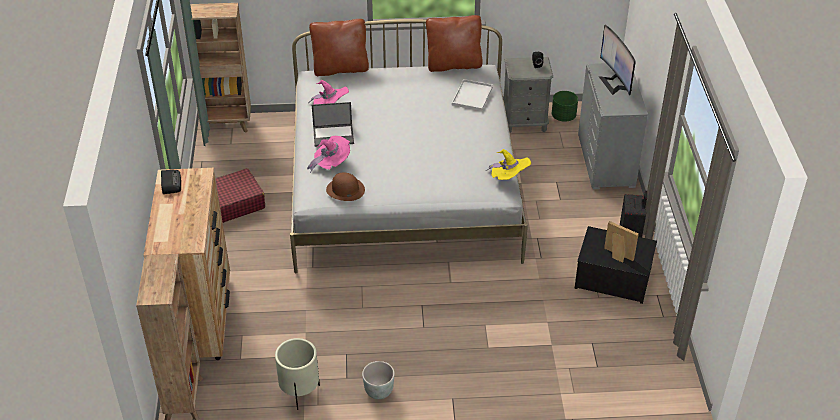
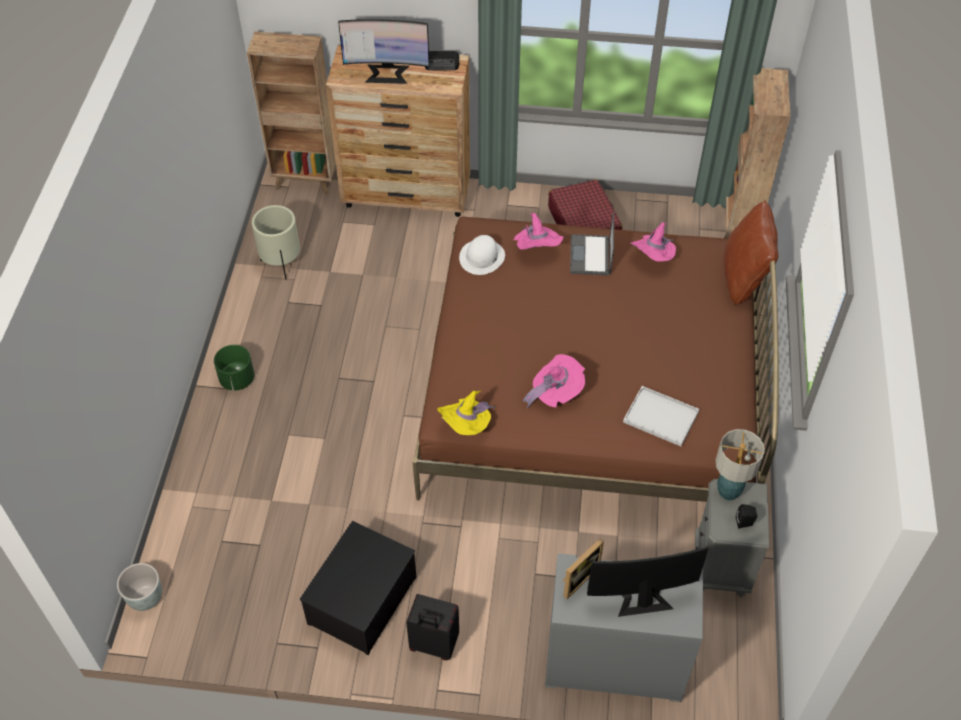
camera: 100 degrees right, 10 degrees up
(186, 215) = (387, 74): none -> monitor
(345, 189) = (482, 257): brown hat -> white hat
(379, 391) = (260, 327): grey planter -> grey planter (145, 598)
(404, 187) = (589, 392): white bed -> brown bed
(453, 65) = (746, 409): brown pillow -> none
(466, 141) = (555, 392): none -> pink hat
(516, 71) = (729, 491): none -> table lamp
(563, 116) = (734, 627): green planter -> green planter (237, 379)
(617, 256) = (347, 570): picture frame -> picture frame (577, 578)

